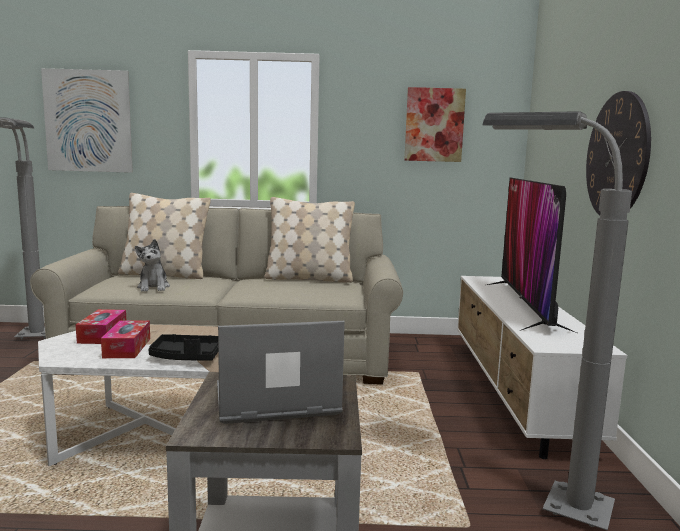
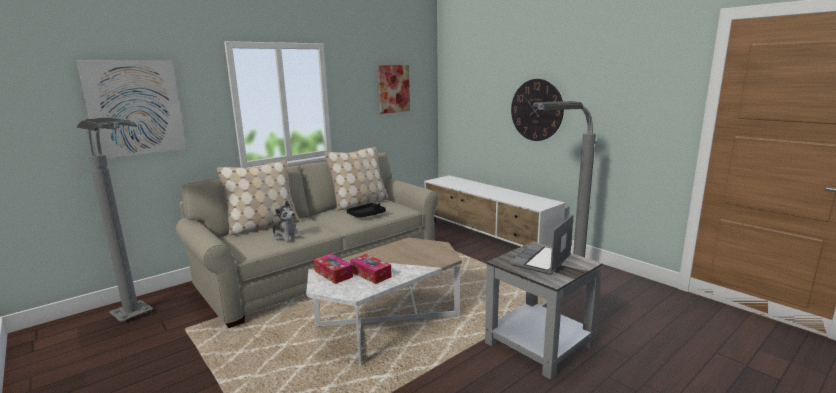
camera: 40 degrees left, 5 degrees up
(186, 357) = (413, 266): black tray -> black tray (366, 215)
(526, 305) = (488, 190): television -> none

